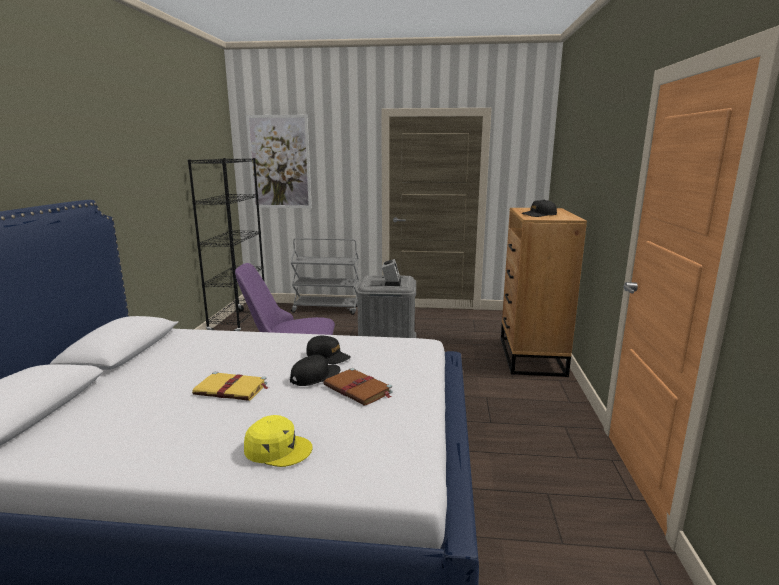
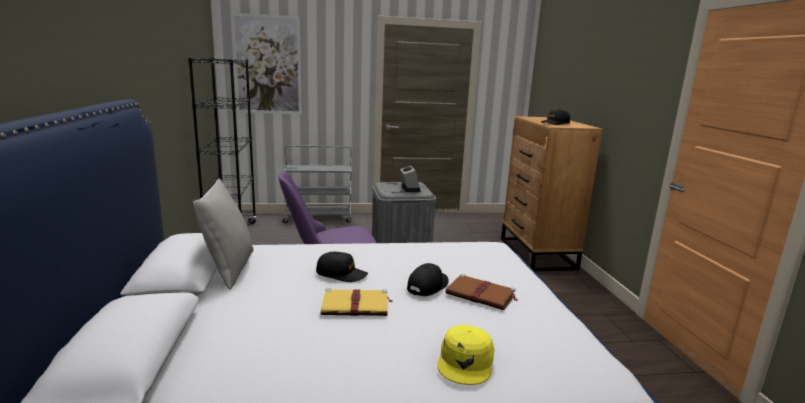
camera: 15 degrees left, 0 degrees up
(157, 349) = (228, 269): none -> grey pillow
(278, 449) = (466, 362): yellow cap -> yellow cap turned 105 degrees clockwise
(328, 356) = (420, 264): black cap -> black cap (341, 274)

